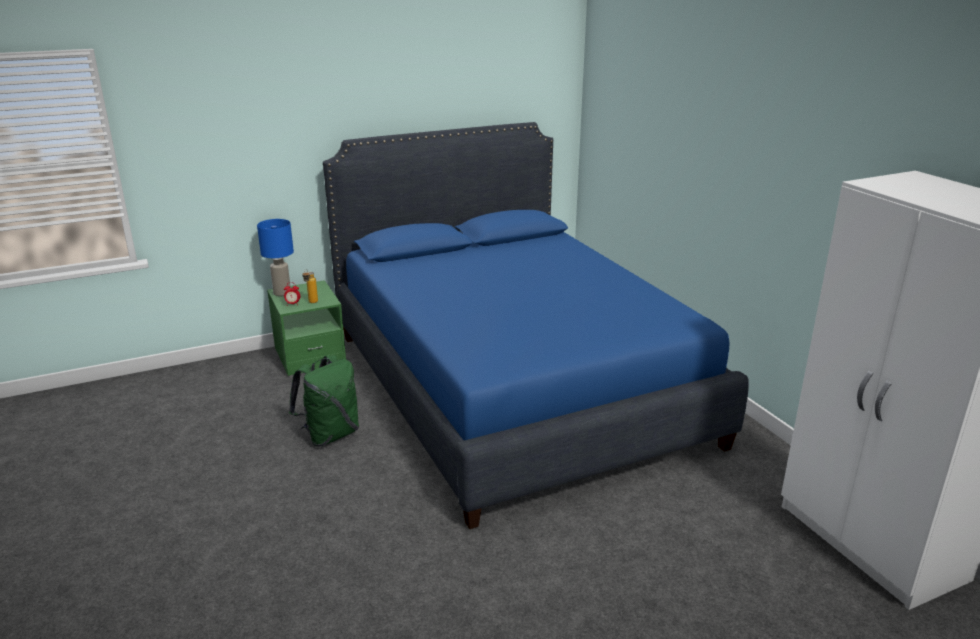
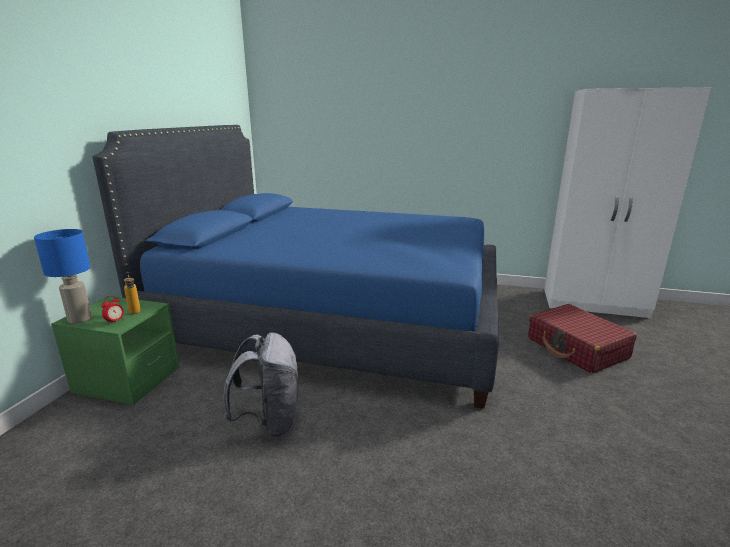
camera: 50 degrees left, 5 degrees down
(330, 435) = (269, 422): green backpack -> grey backpack
(688, 558) = (577, 348): none -> red suitcase

